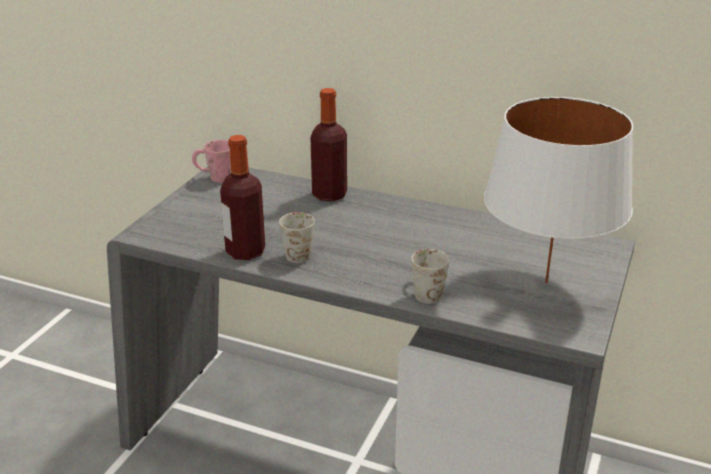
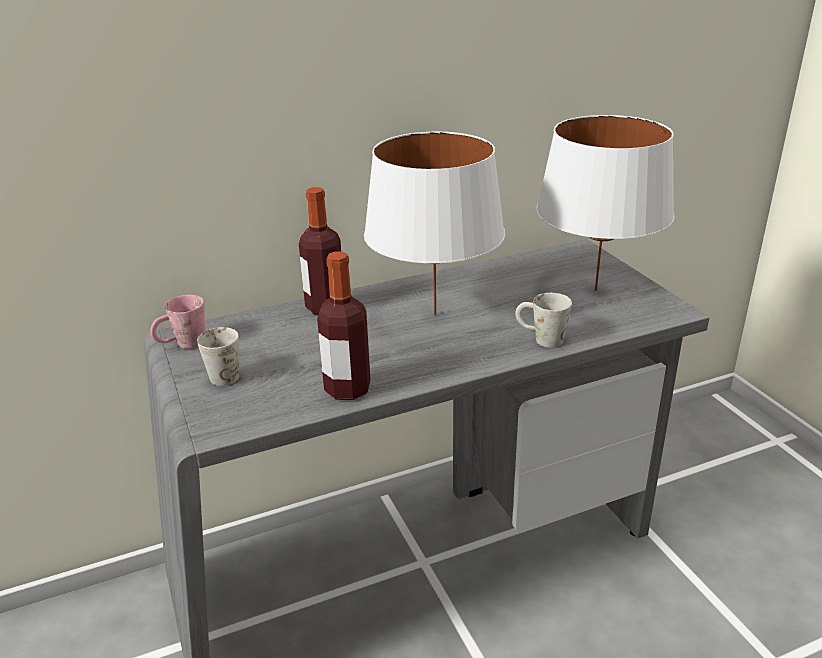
camera: 45 degrees left, 0 degrees up
(301, 252) = (395, 363): white mug -> white mug (221, 373)
(388, 235) = (434, 313): none -> white table lamp

